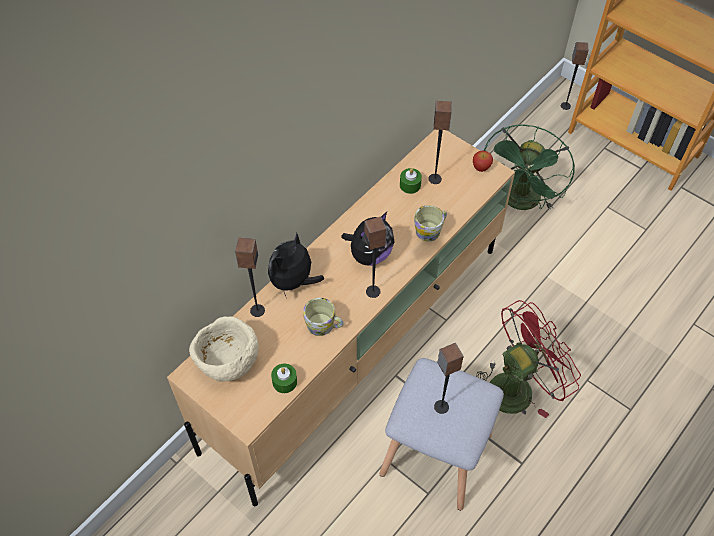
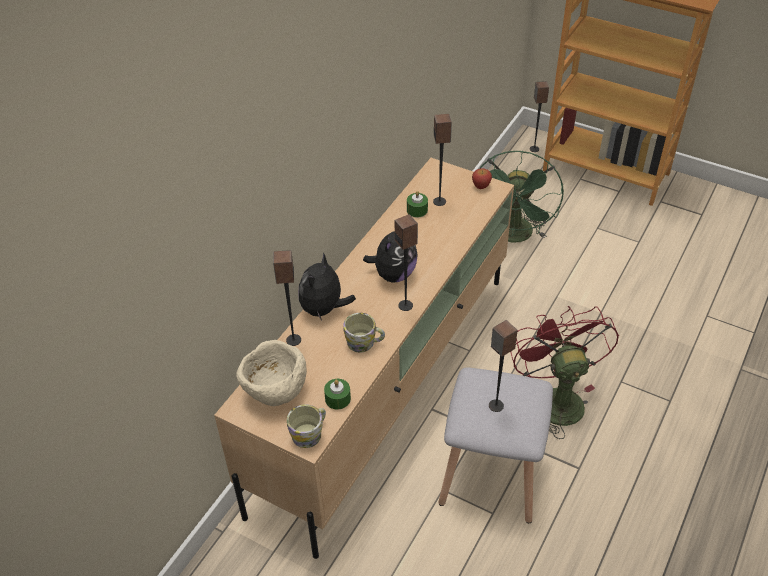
camera: 10 degrees left, 10 degrees down
(430, 230) = (447, 244): mug -> mug (310, 433)
(517, 386) = (555, 398): red fan -> red fan turned 60 degrees counterclockwise

